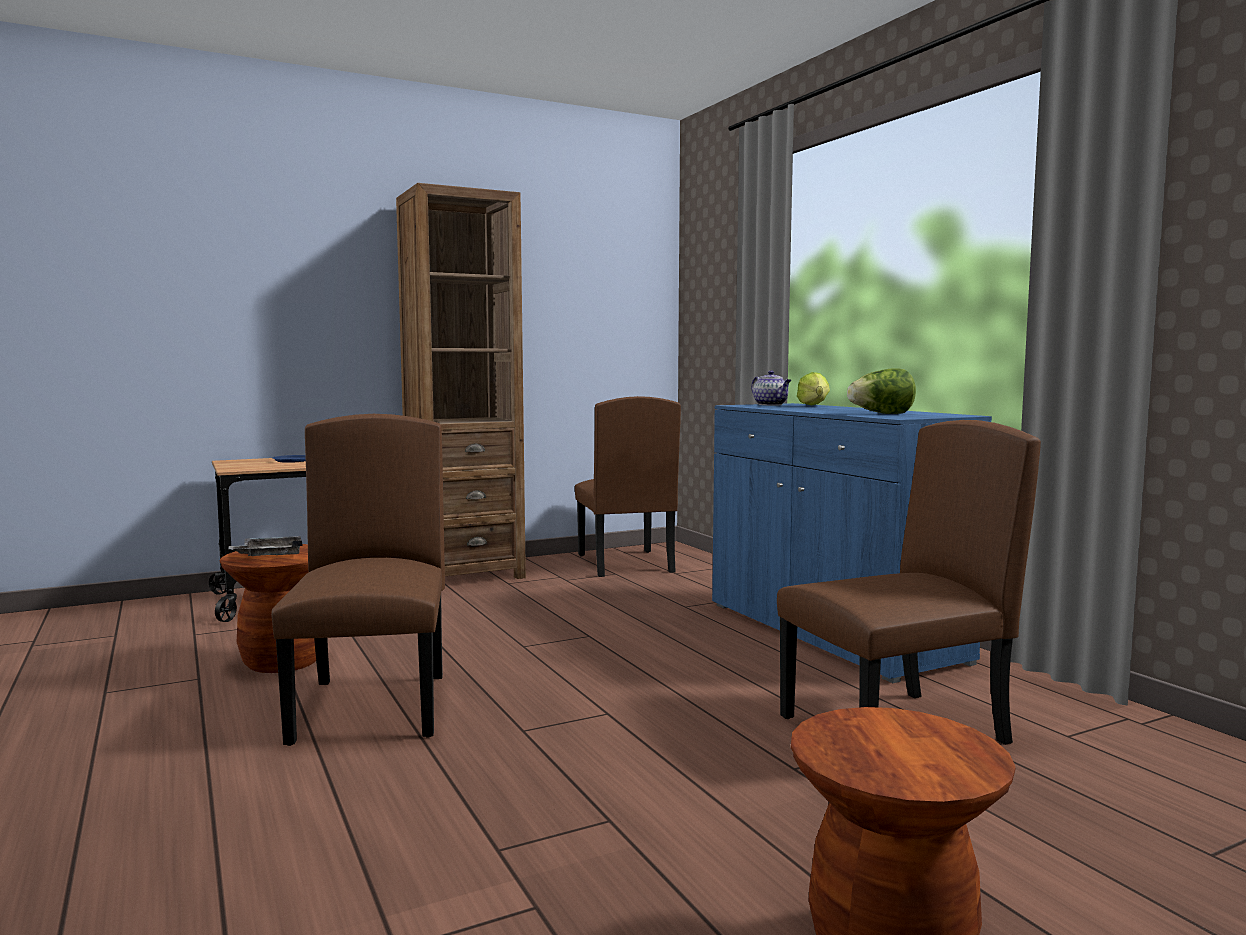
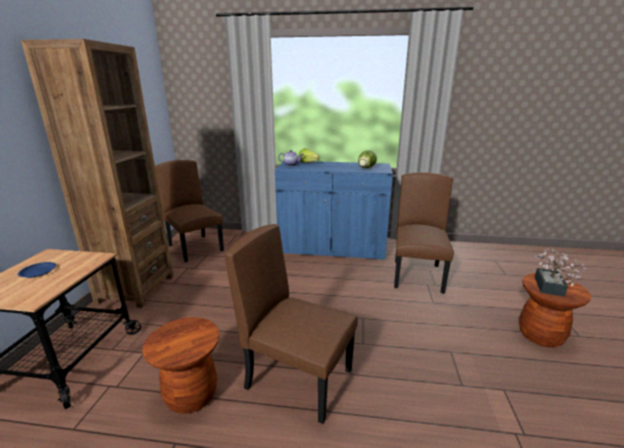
camera: 55 degrees left, 15 degrees up
(270, 555) = (182, 342): grey tray -> none
(624, 563) = (196, 248): brown chair -> brown chair turned 150 degrees counterclockwise
(866, 738) = (549, 288): none -> potted plant

